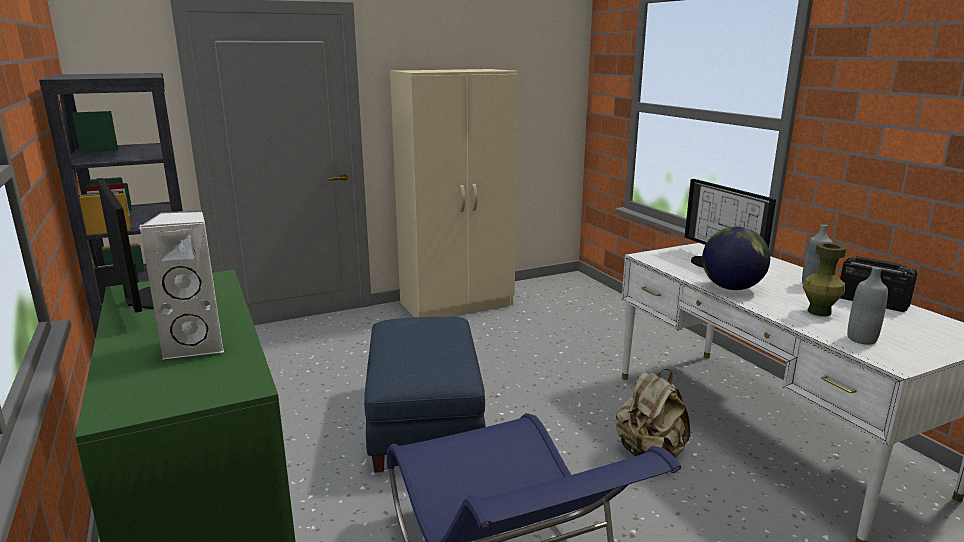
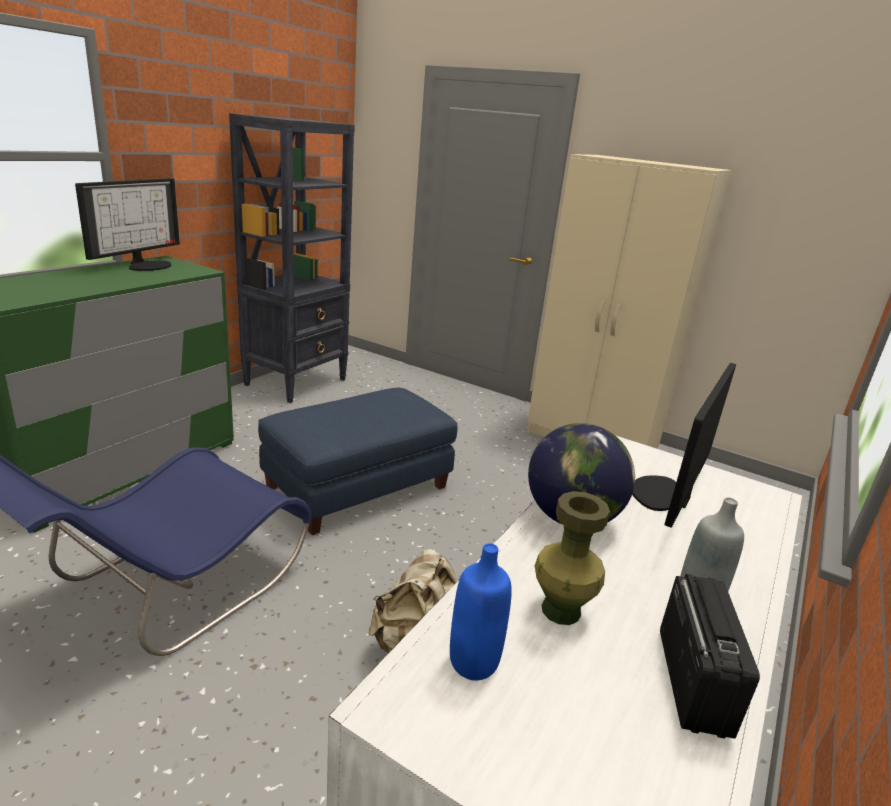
camera: 55 degrees right, 5 degrees up
(197, 346) = (65, 286): white speaker -> none
(861, 339) = (473, 662): grey bottle -> blue bottle

